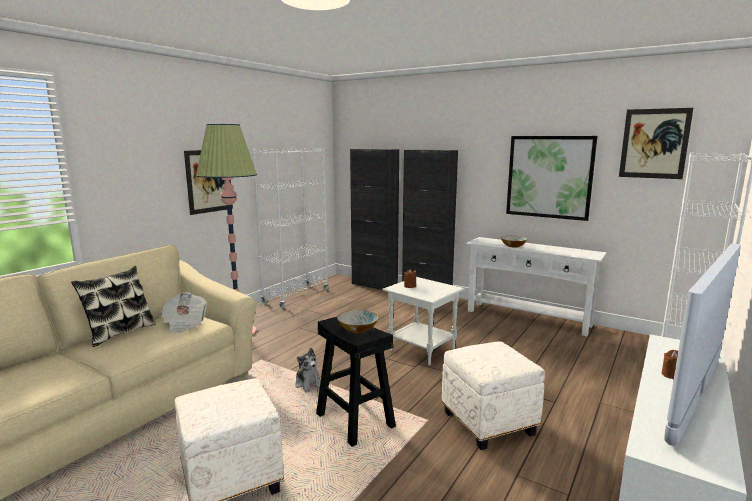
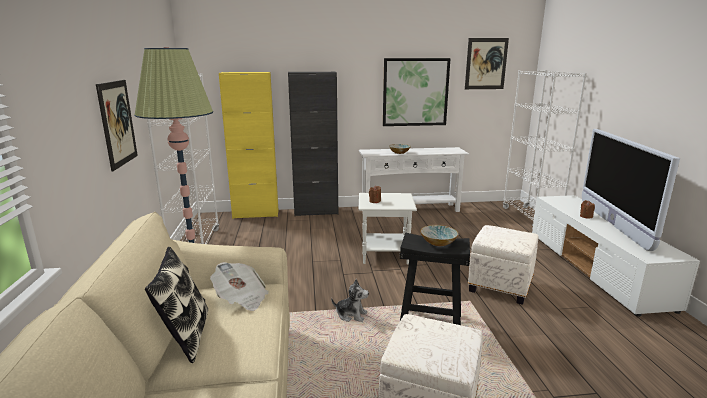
camera: 40 degrees left, 5 degrees up
(374, 285) = (256, 214): black cabinet -> yellow cabinet

